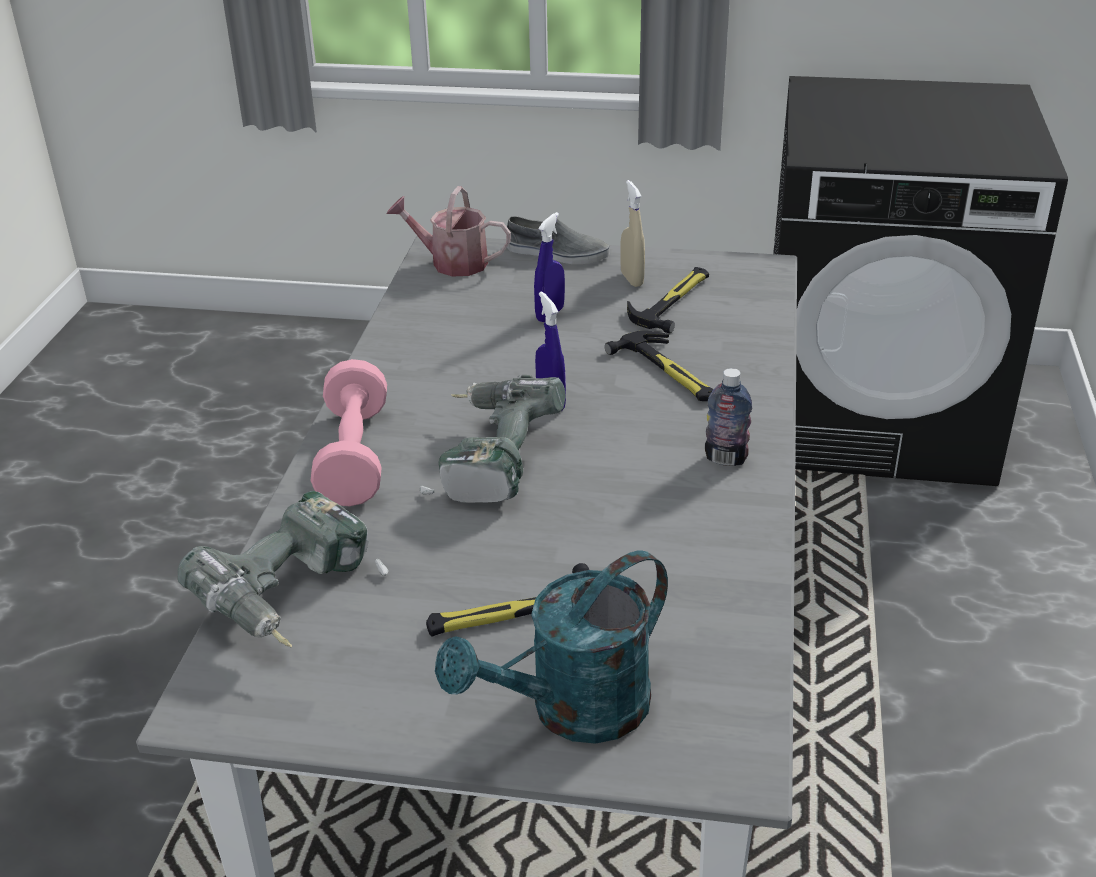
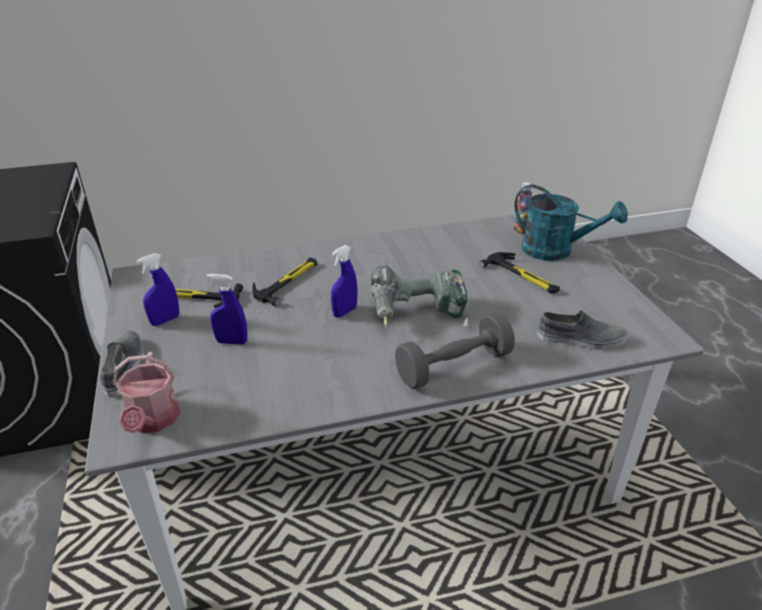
camera: 115 degrees left, 0 degrees up
(294, 600) = (581, 339): power drill -> grey shoe
(354, 457) = (454, 366): pink dumbbell -> grey dumbbell
(632, 279) = (165, 320): beige spray bottle -> blue spray bottle
(725, 459) = (363, 251): bottle -> bottle (520, 230)

